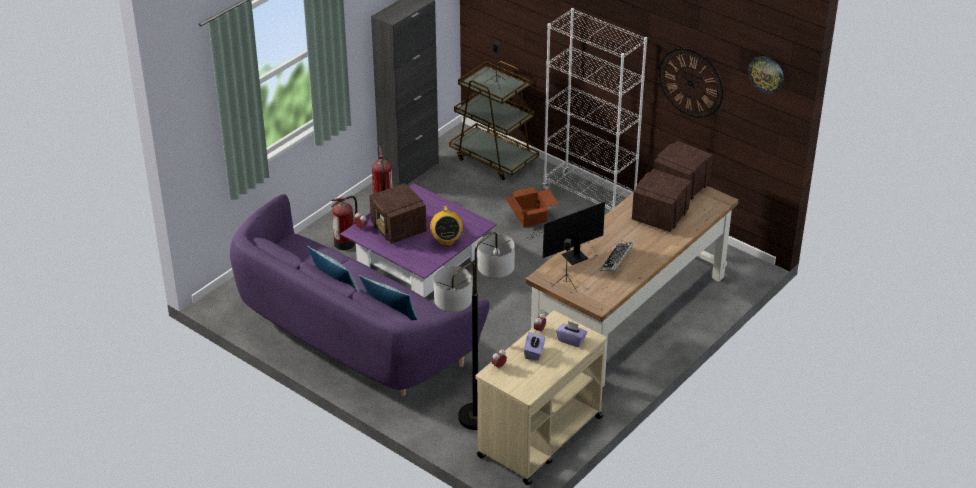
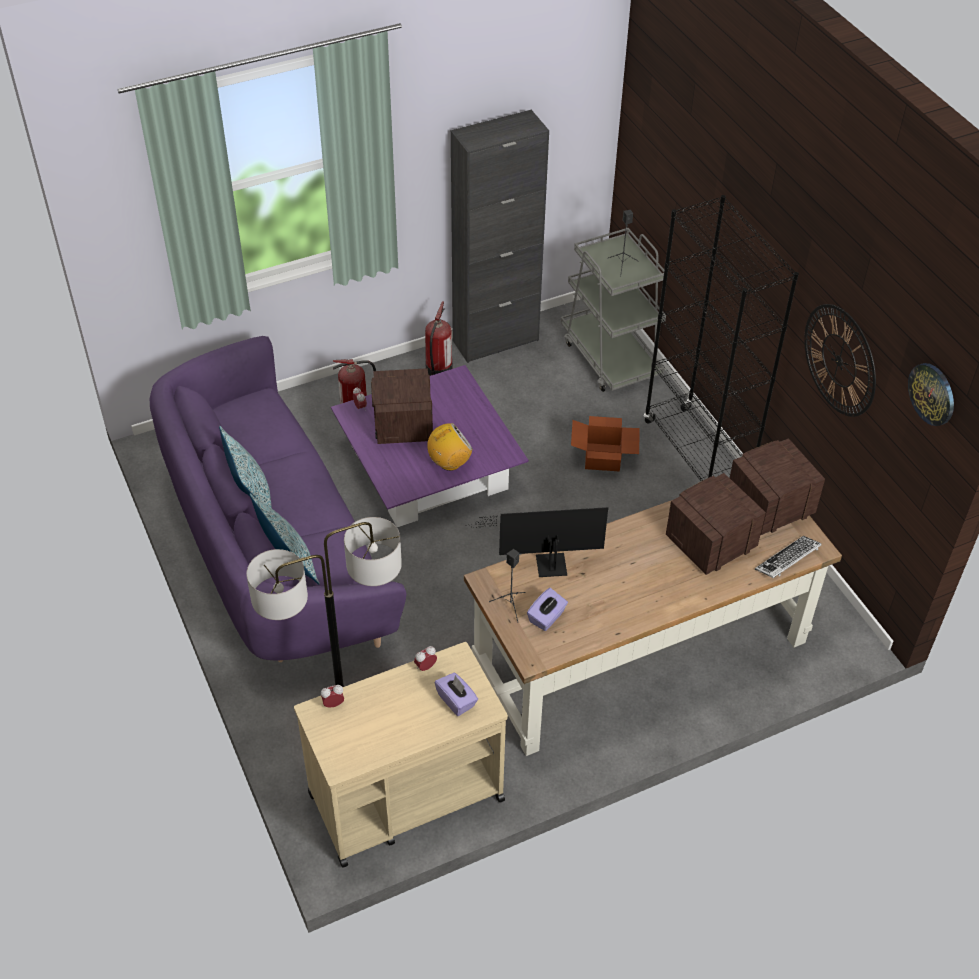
camera: 25 degrees right, 10 degrees up
(446, 240) = (449, 463): radio -> radio turned 135 degrees counterclockwise
(494, 159) = (610, 357): brown cart -> grey cart
(534, 352) = (394, 701): purple tissue box -> purple tissue box (547, 617)
(589, 197) = (697, 454): white bookcase -> black bookcase
(616, 259) = (605, 591): keyboard -> keyboard (787, 560)

